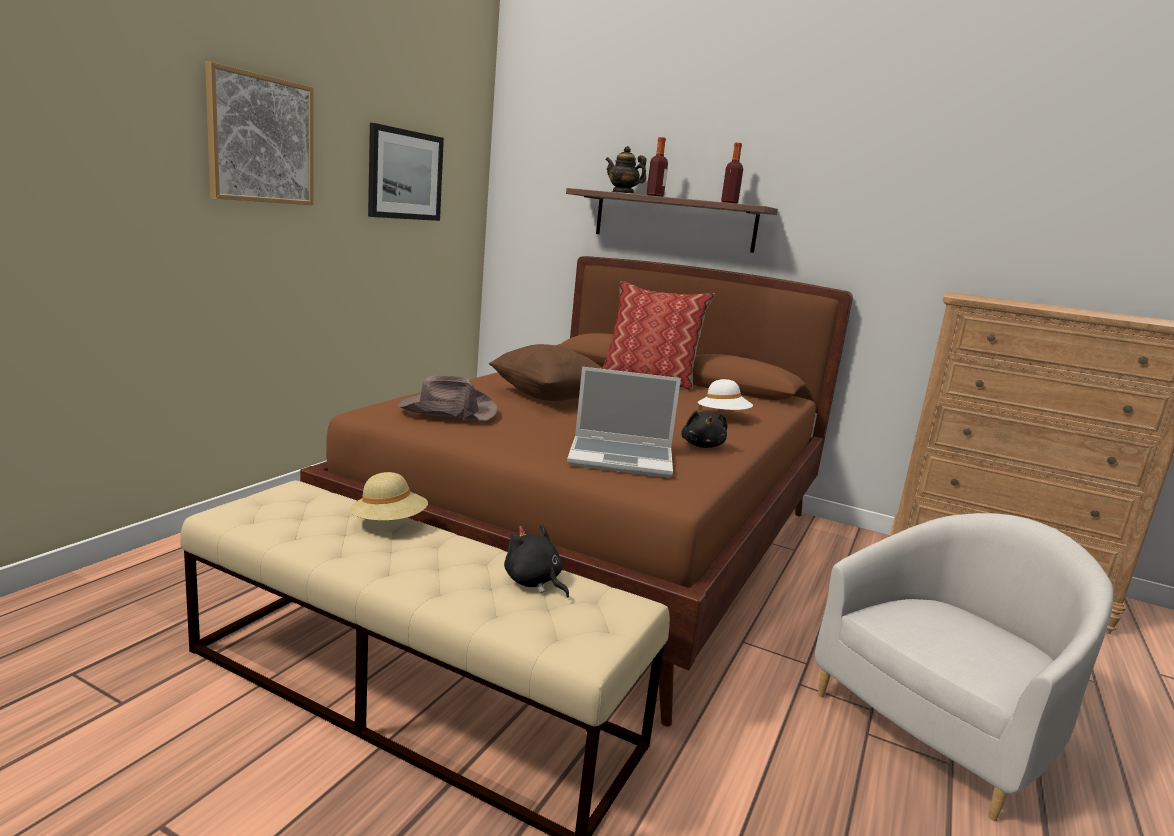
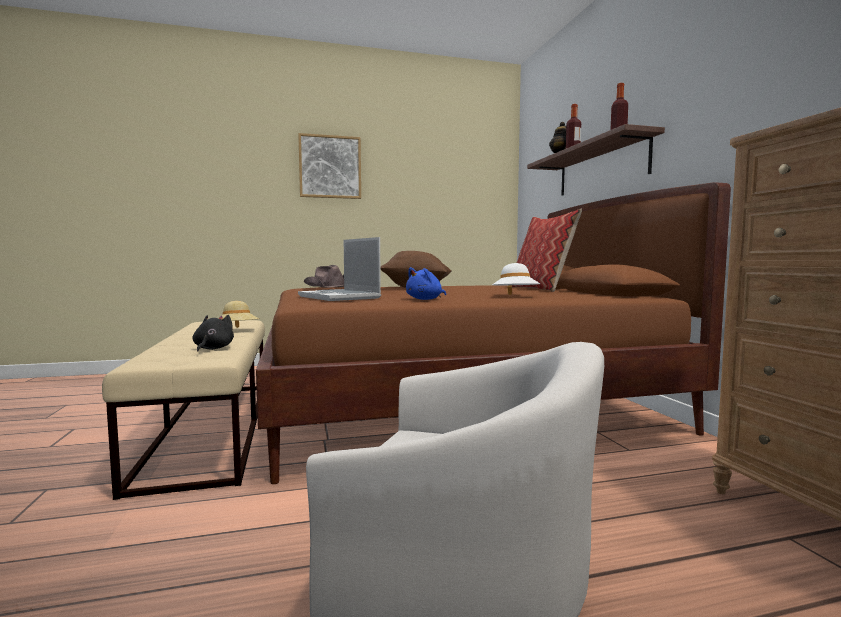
camera: 50 degrees right, 10 degrees down
(405, 175) = (435, 179): picture -> none
(702, 445) = (426, 299): black plush toy -> blue plush toy

